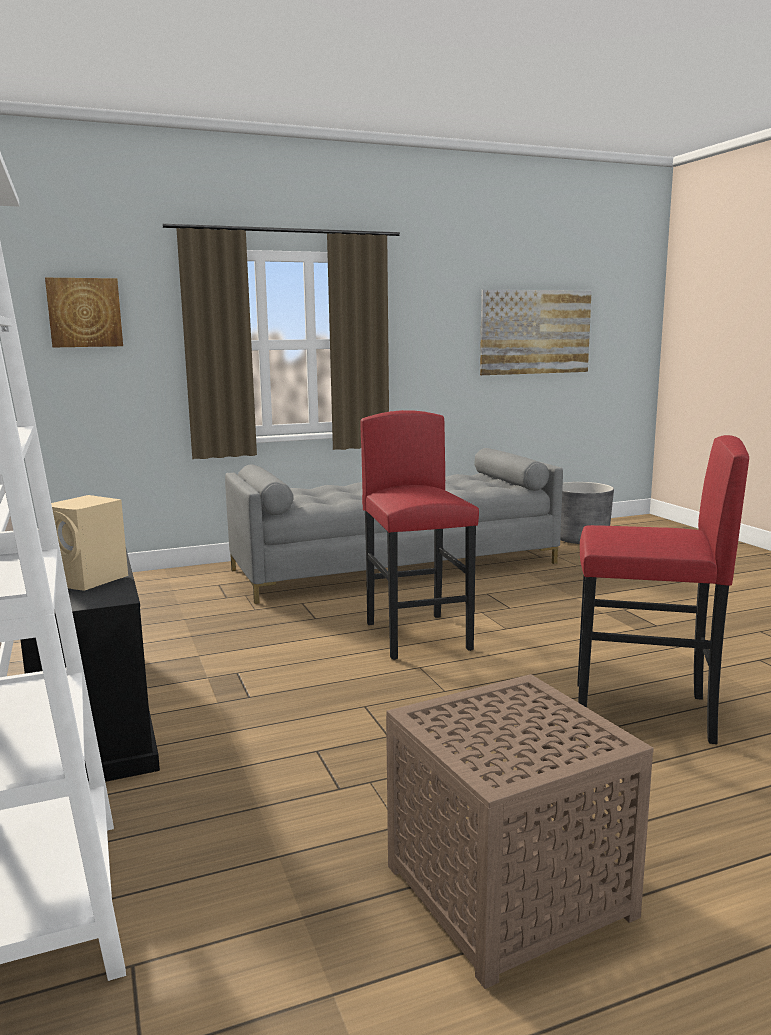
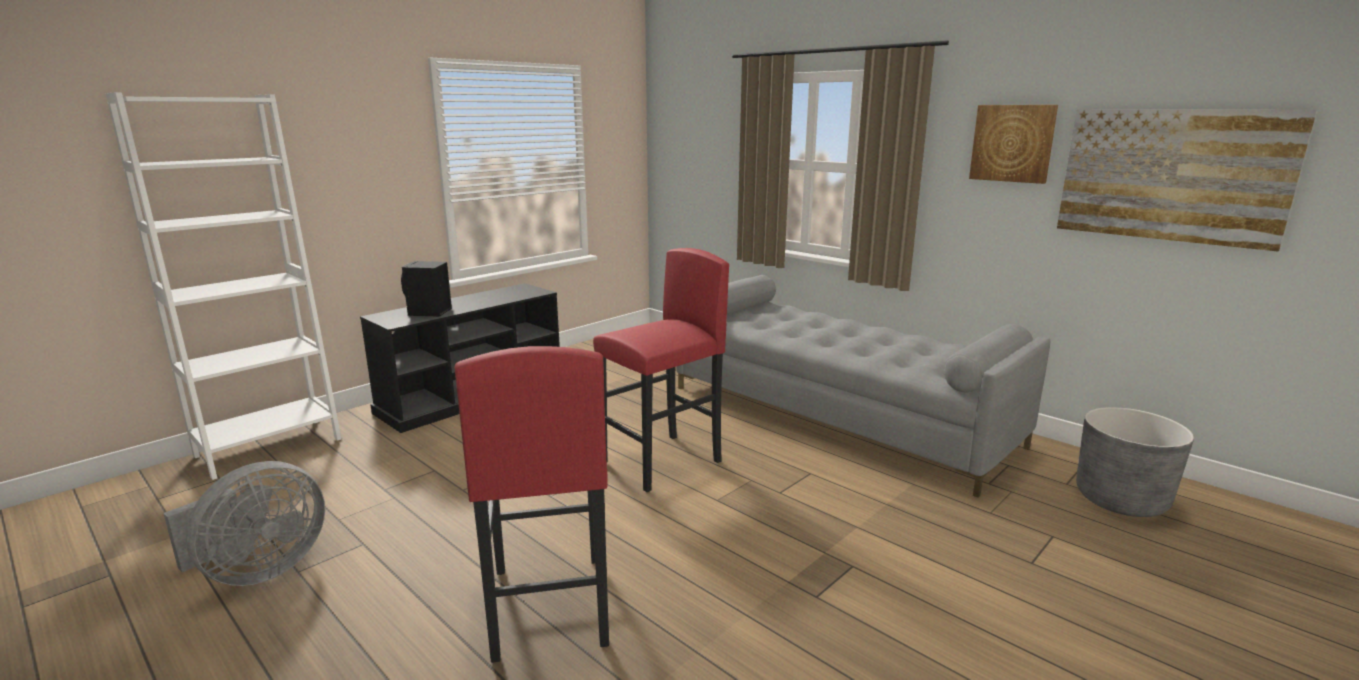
camera: 65 degrees right, 5 degrees up
(84, 312) = (692, 130): picture -> picture (1012, 143)
(91, 580) = (428, 312): beige speaker -> black speaker
(503, 890) = (258, 571): brown side table -> grey fan

